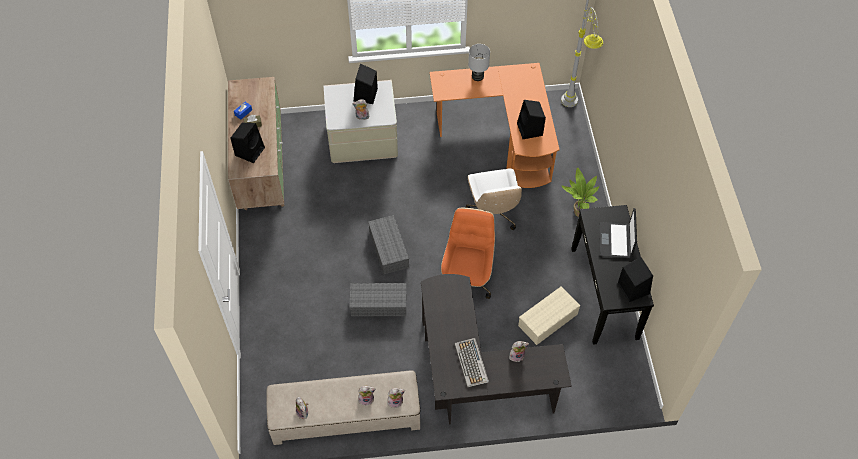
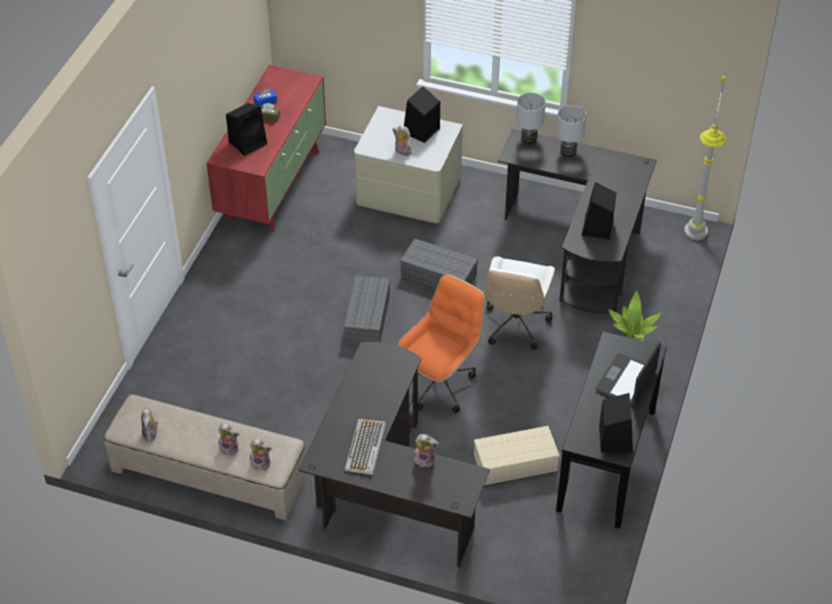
camera: 25 degrees right, 10 degrees down
(262, 169) = (272, 185): green dresser -> red dresser
(379, 303) = (321, 371): grey storage box -> grey storage box (440, 275)
(446, 76) = (529, 139): none -> grey table lamp
(502, 137) = (582, 245): orange desk -> black desk

